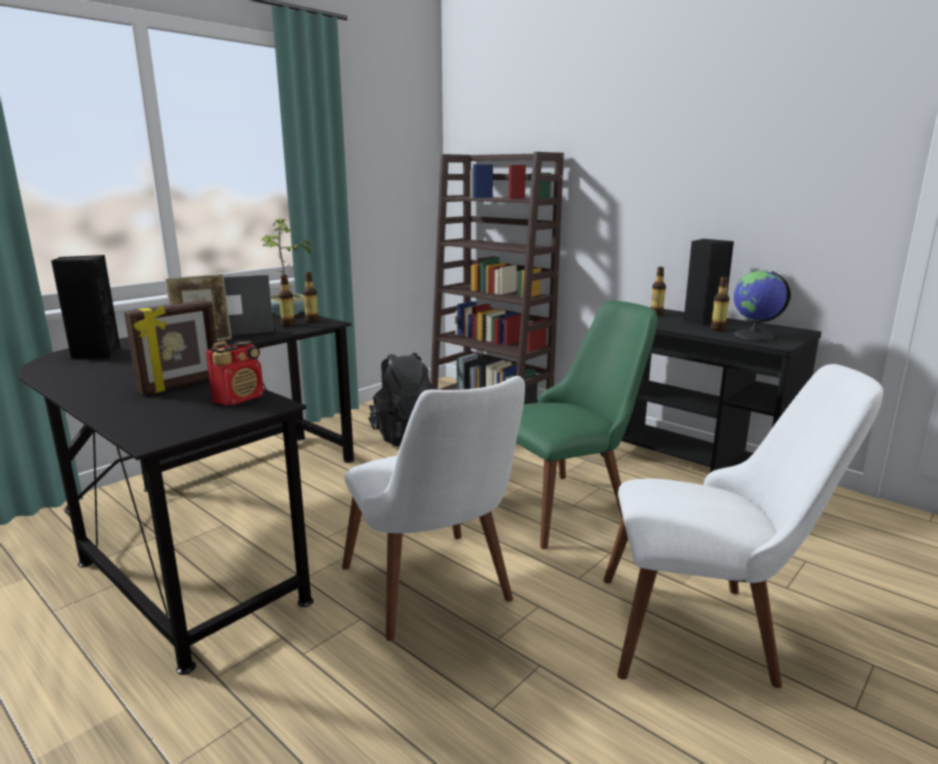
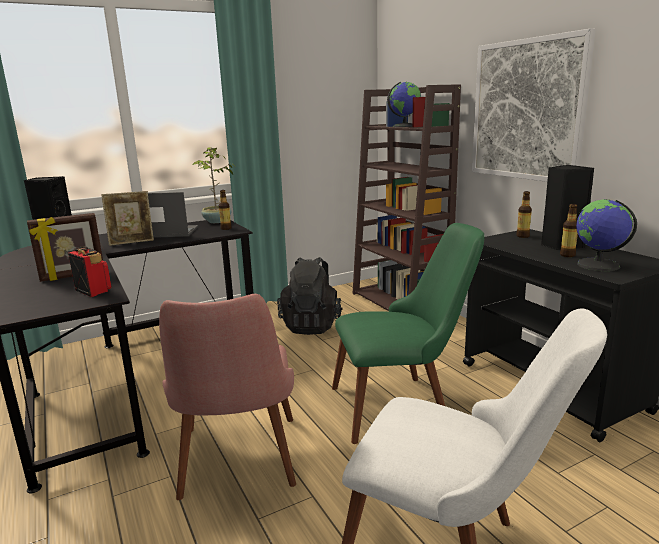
camera: 20 degrees right, 0 degrees up
(239, 399) = (93, 291): radio -> radio turned 105 degrees counterclockwise
(288, 325) = (205, 231): bottle -> none
(436, 594) = (239, 467): white chair -> pink chair
(495, 198) = (404, 126): none -> globe
(646, 183) = (527, 110): none -> picture

